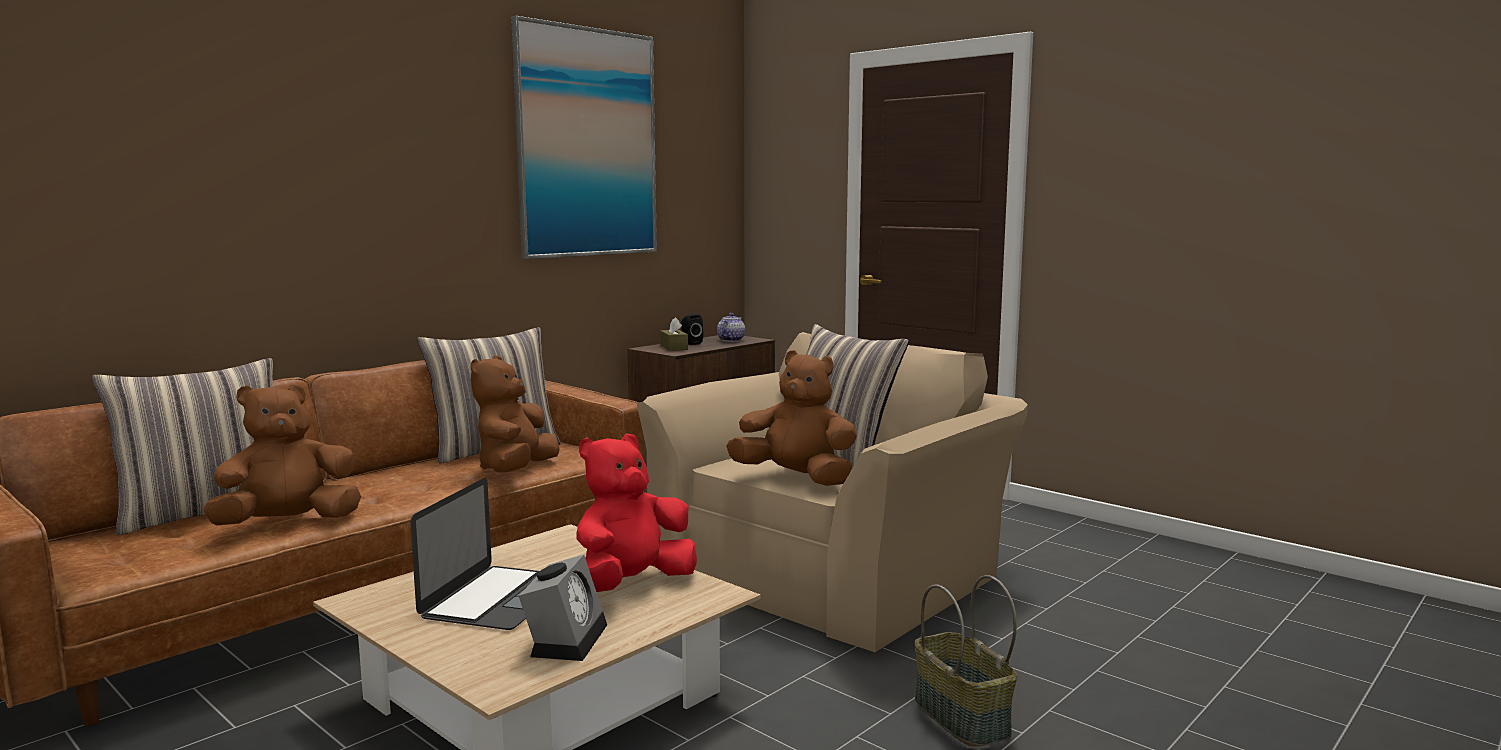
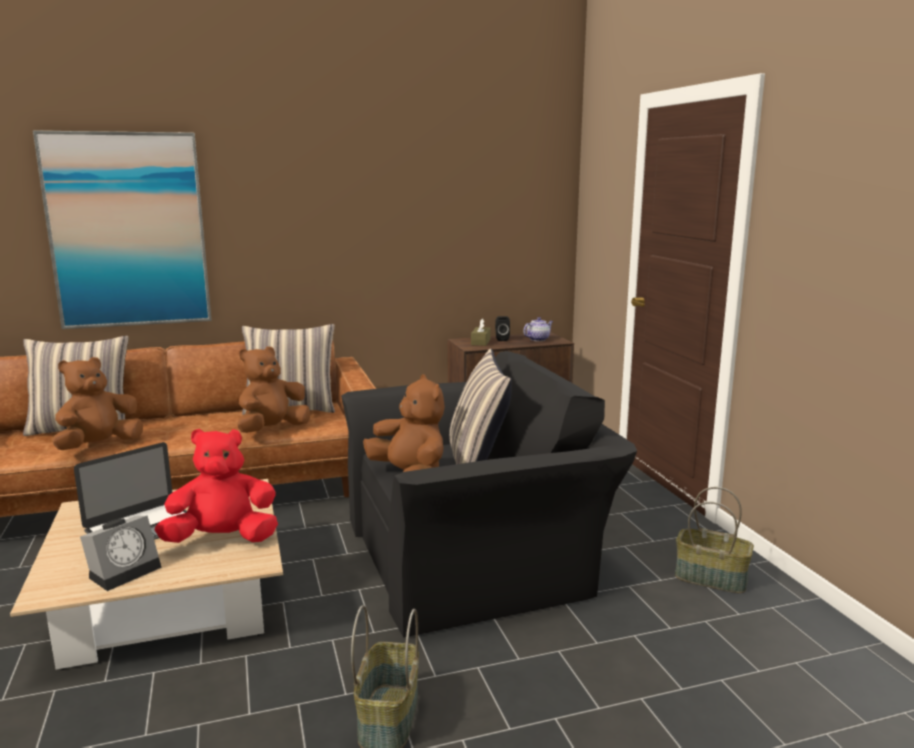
camera: 30 degrees right, 5 degrees up
(288, 523) = (99, 446): brown plush toy -> brown plush toy turned 45 degrees counterclockwise
(587, 143) = (415, 179): picture -> picture (128, 231)
(833, 569) = (475, 554): beige armchair -> black armchair
(1064, 539) = (711, 578): none -> basket

